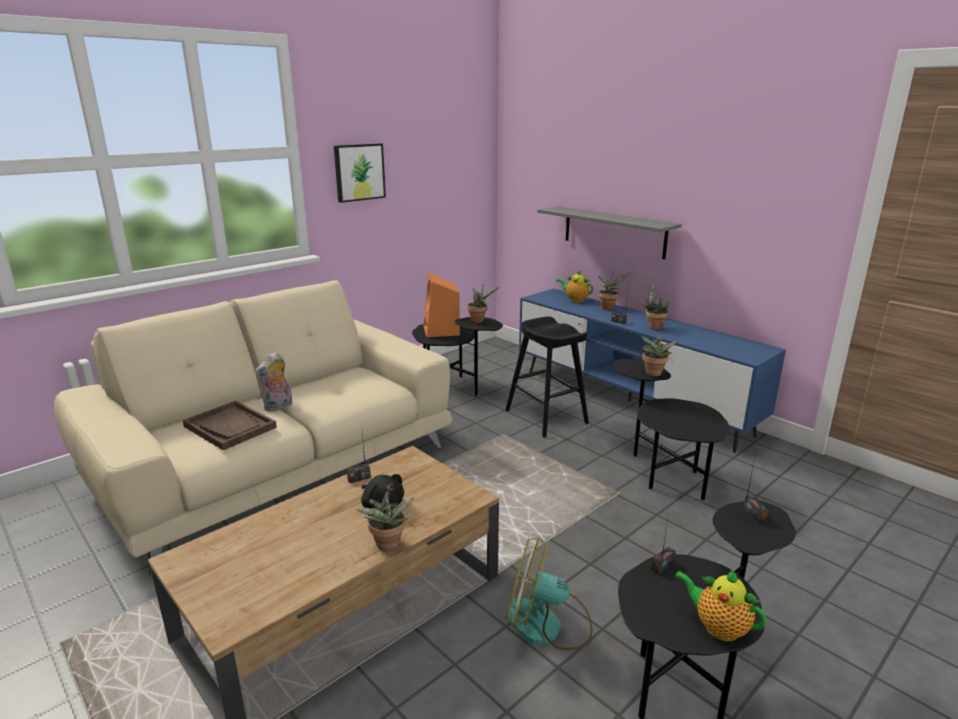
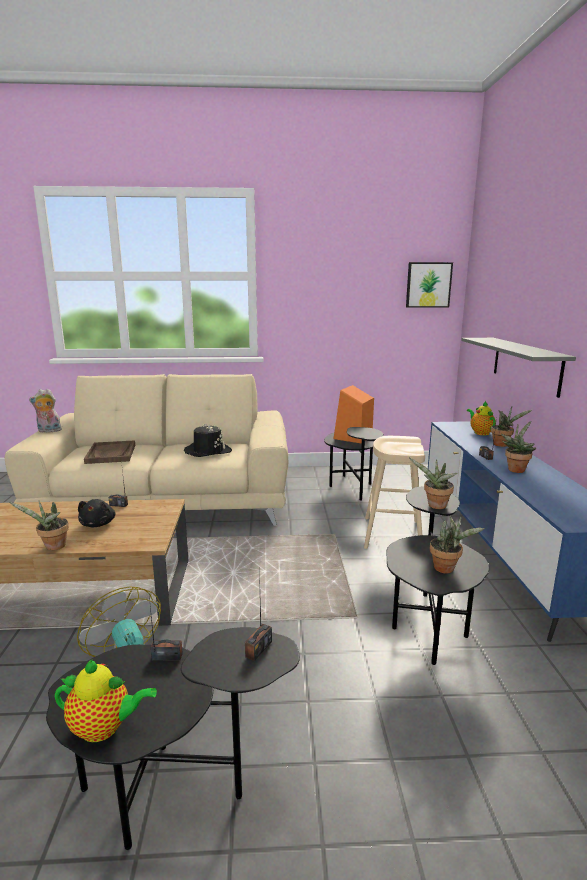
camera: 40 degrees right, 5 degrees down
(278, 407) = (155, 452): plush toy -> plush toy (48, 431)
(344, 387) = (208, 451): none -> black hat
(359, 172) = (308, 295): picture -> picture (428, 285)
(479, 320) = (367, 431): potted plant -> potted plant (447, 569)
(546, 417) = (392, 534): black stool -> beige stool
(717, 627) = (104, 728): teapot -> teapot turned 105 degrees clockwise

